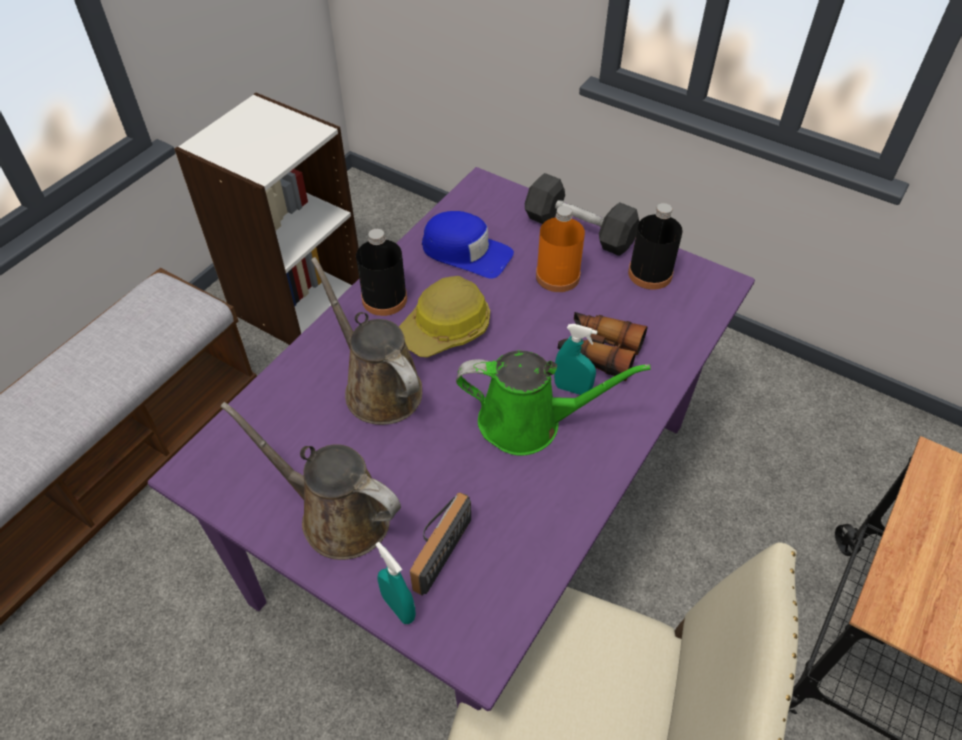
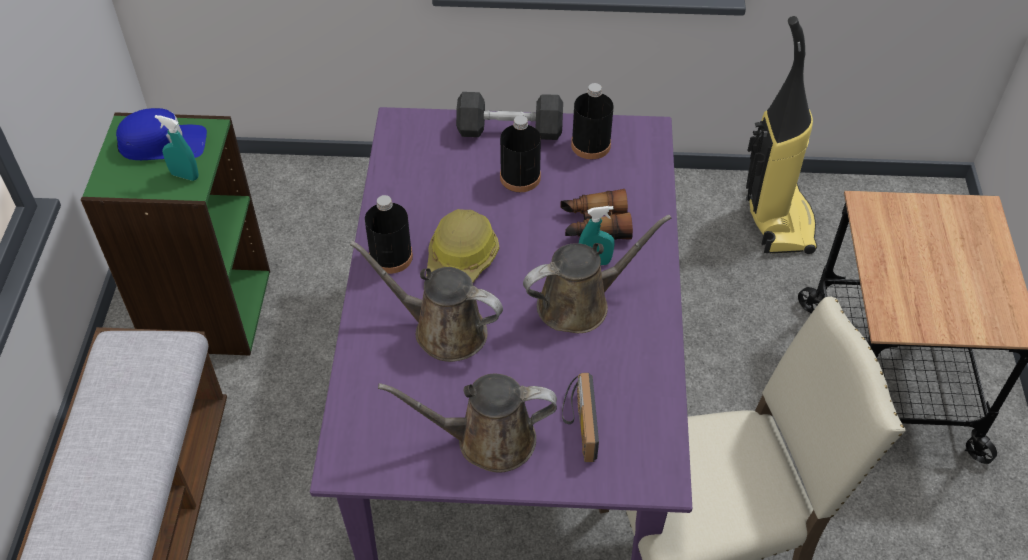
camera: 30 degrees left, 0 degrees up
(297, 301) = (207, 309): white bookcase -> green bookcase
(398, 607) = (583, 478): turquoise spray bottle -> turquoise spray bottle (185, 175)
(466, 252) = (429, 187): blue cap -> blue cap (163, 143)
(528, 422) = (580, 303): green watering can -> brown watering can
(557, 276) = (520, 177): orange bottle -> black bottle
(859, 442) = (776, 220): none -> vacuum cleaner

